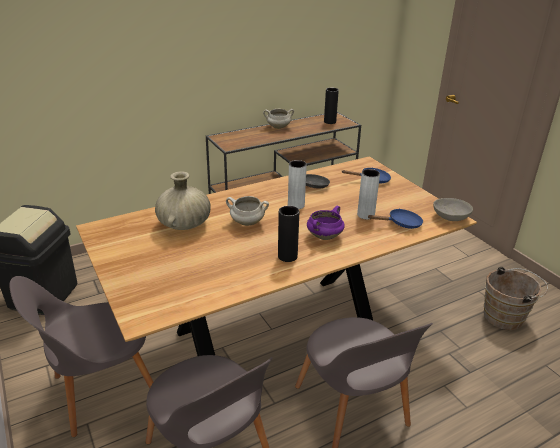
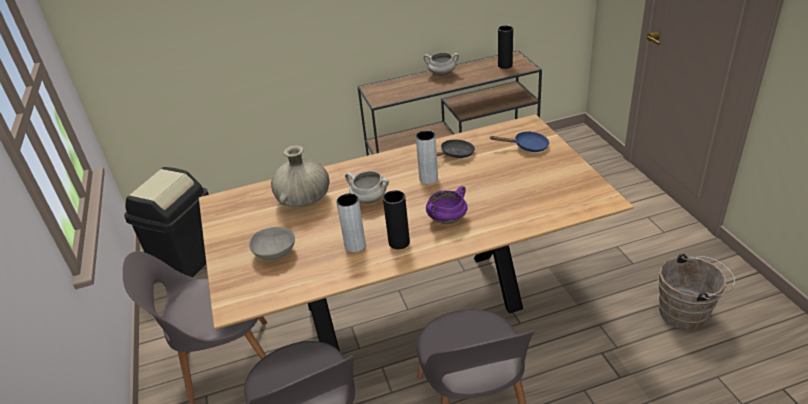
camera: 15 degrees right, 5 degrees up
(365, 215) = (503, 193): grey vase -> grey vase (355, 245)
(401, 223) = (540, 206): blue frying pan -> none
(450, 218) = (602, 200): grey bowl -> grey bowl (274, 253)

